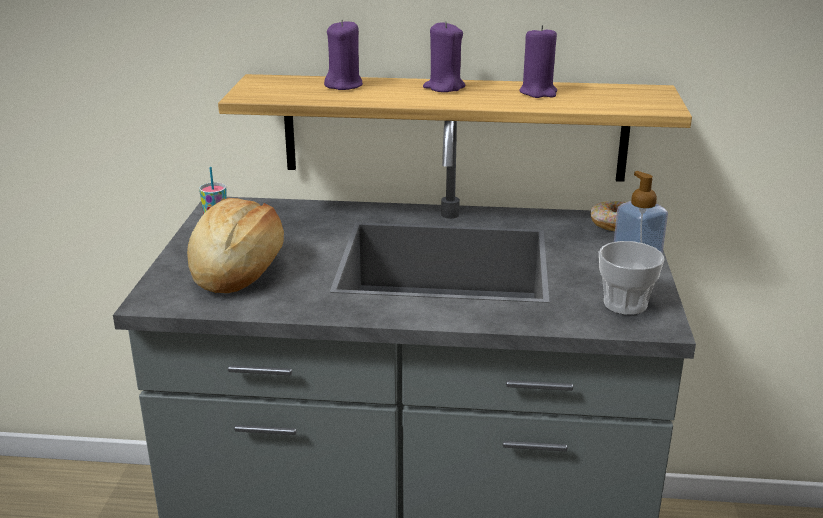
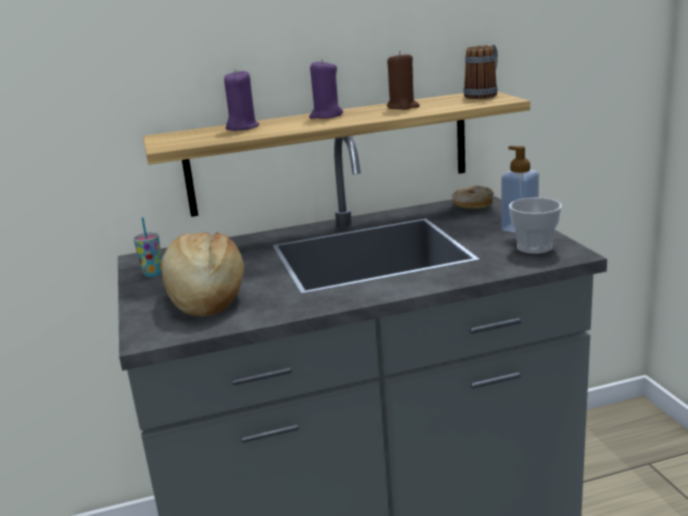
camera: 20 degrees left, 5 degrees down
(538, 92) = (402, 107): purple candle -> brown candle
(652, 93) = (484, 95): none -> mug

